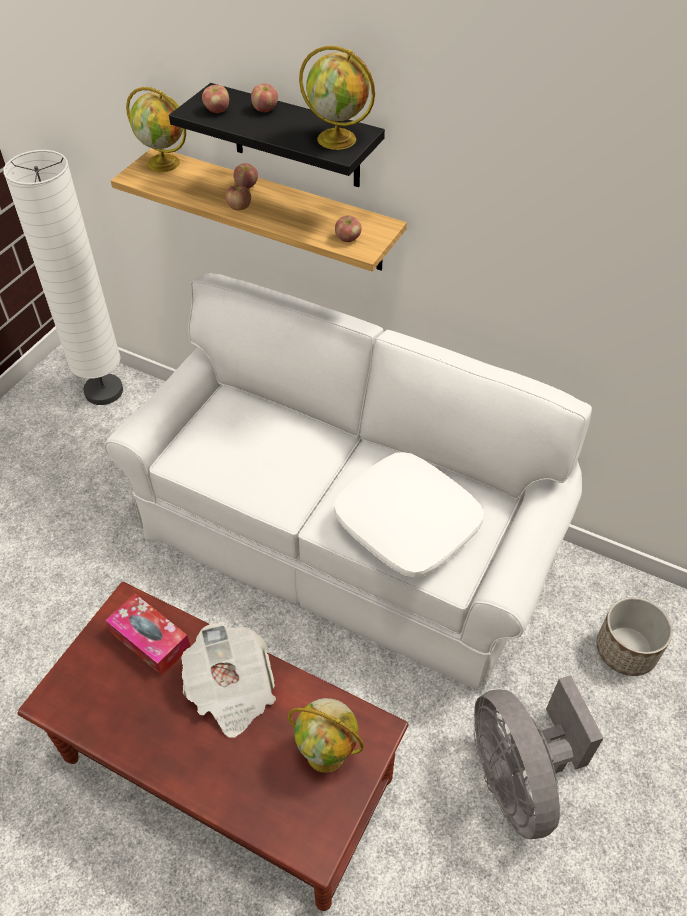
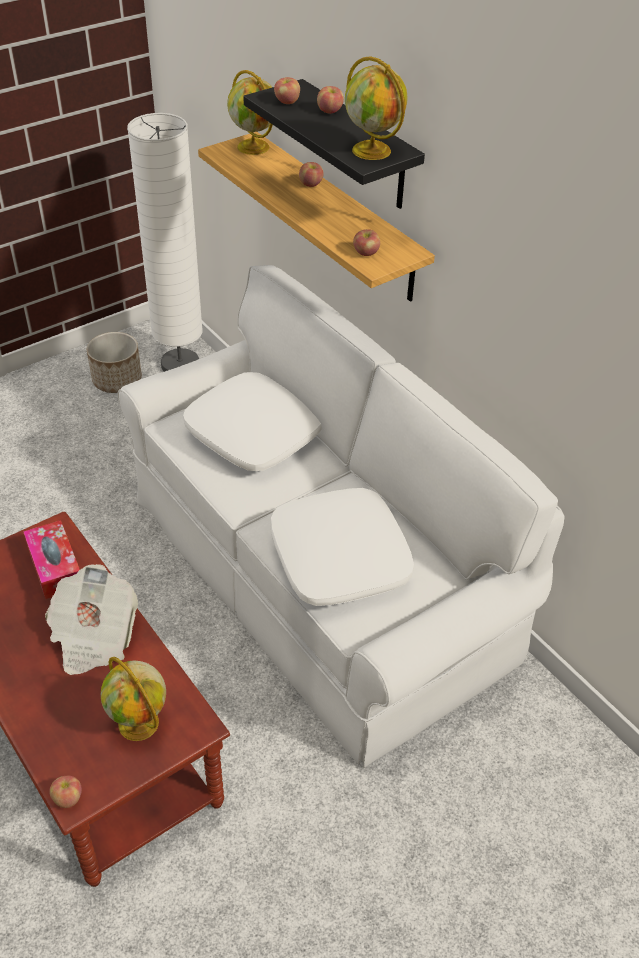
camera: 25 degrees right, 5 degrees down
(239, 207) = (290, 200): apple -> apple (67, 798)
(259, 436) = (254, 433): none -> white pillow
(518, 777) = (347, 863): grey fan -> none
(625, 649) = (541, 798): planter -> planter (117, 380)

